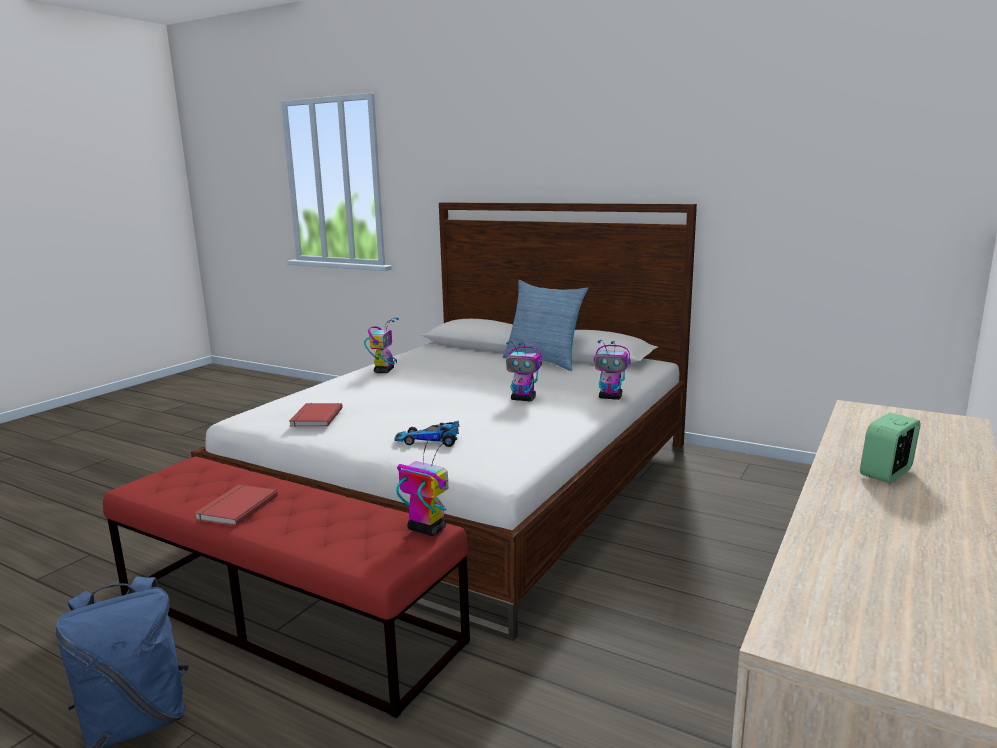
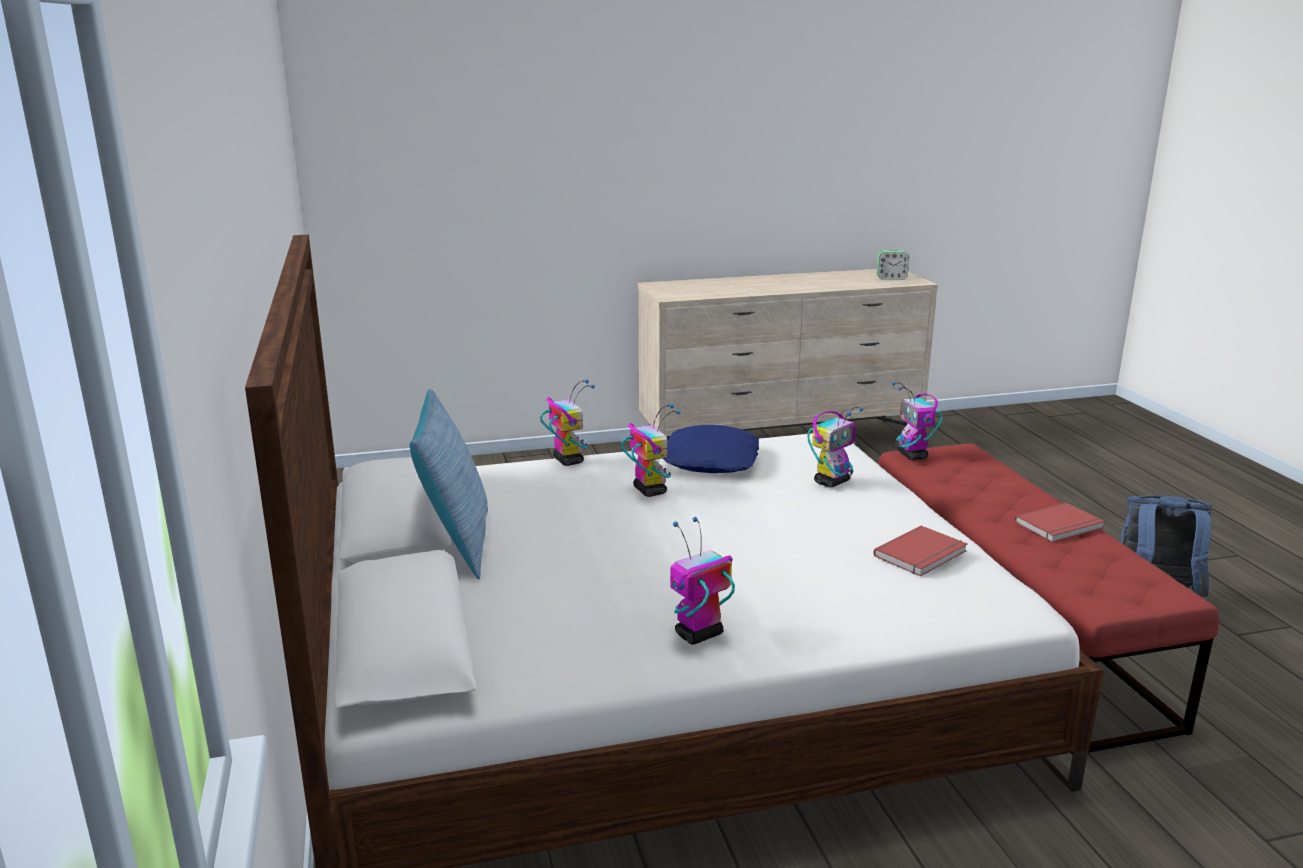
camera: 135 degrees left, 5 degrees up
(429, 440) = (832, 482): toy car -> toy robot
(534, 426) = (712, 461): none -> blue pillow
(886, 473) = (763, 286): alarm clock -> alarm clock (891, 278)

